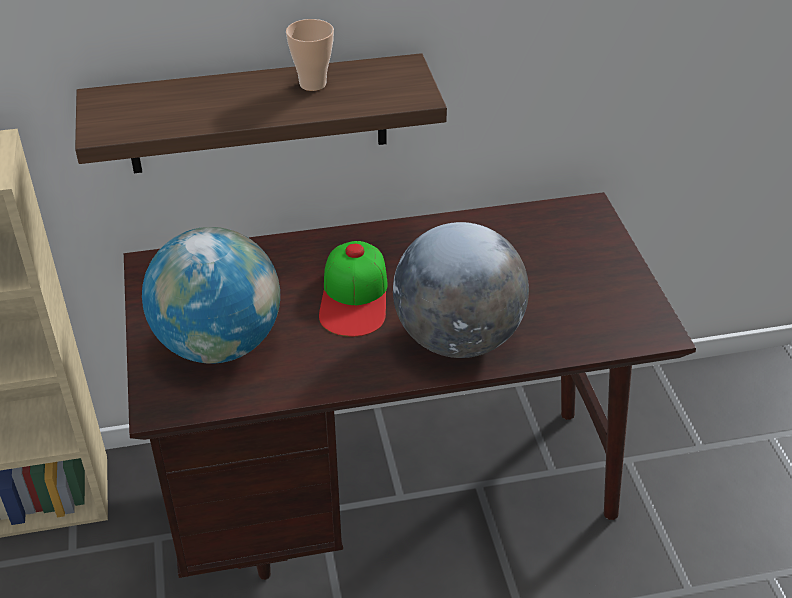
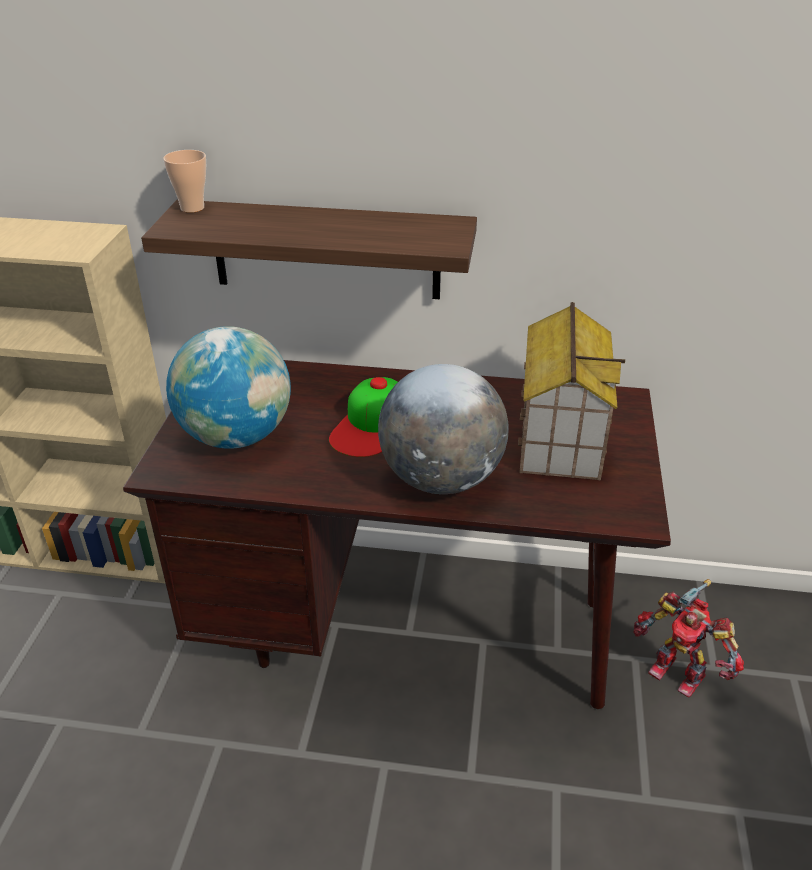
camera: 20 degrees right, 5 degrees down
(313, 84) = (364, 223): cup -> cup (192, 208)
(545, 263) = (559, 435): none -> toy house
(670, 461) = (678, 672): none -> toy robot

